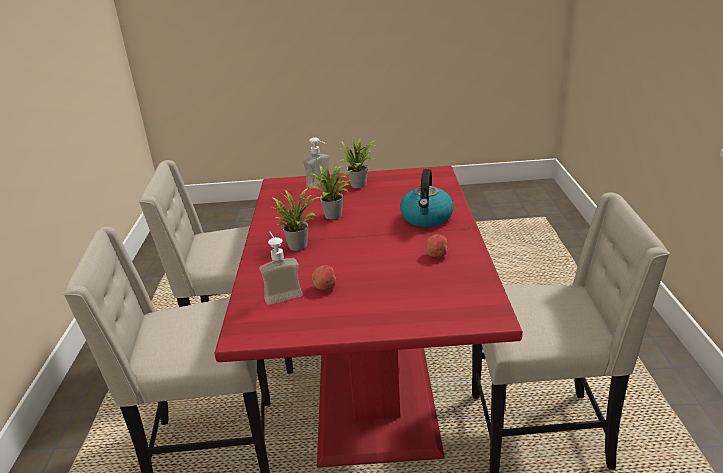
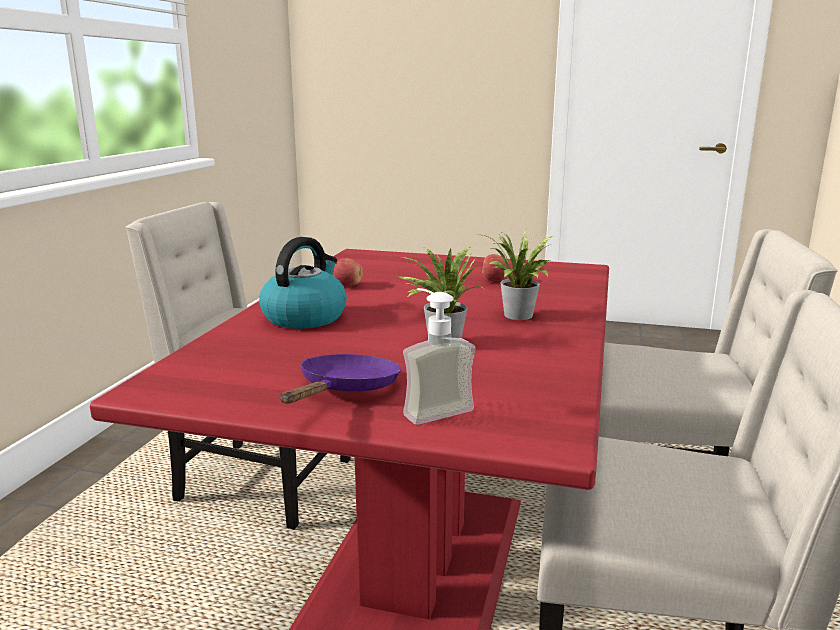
camera: 165 degrees left, 10 degrees down
(281, 293) = (545, 283): soap dispenser -> none
(360, 184) = (345, 390): potted plant -> purple frying pan

